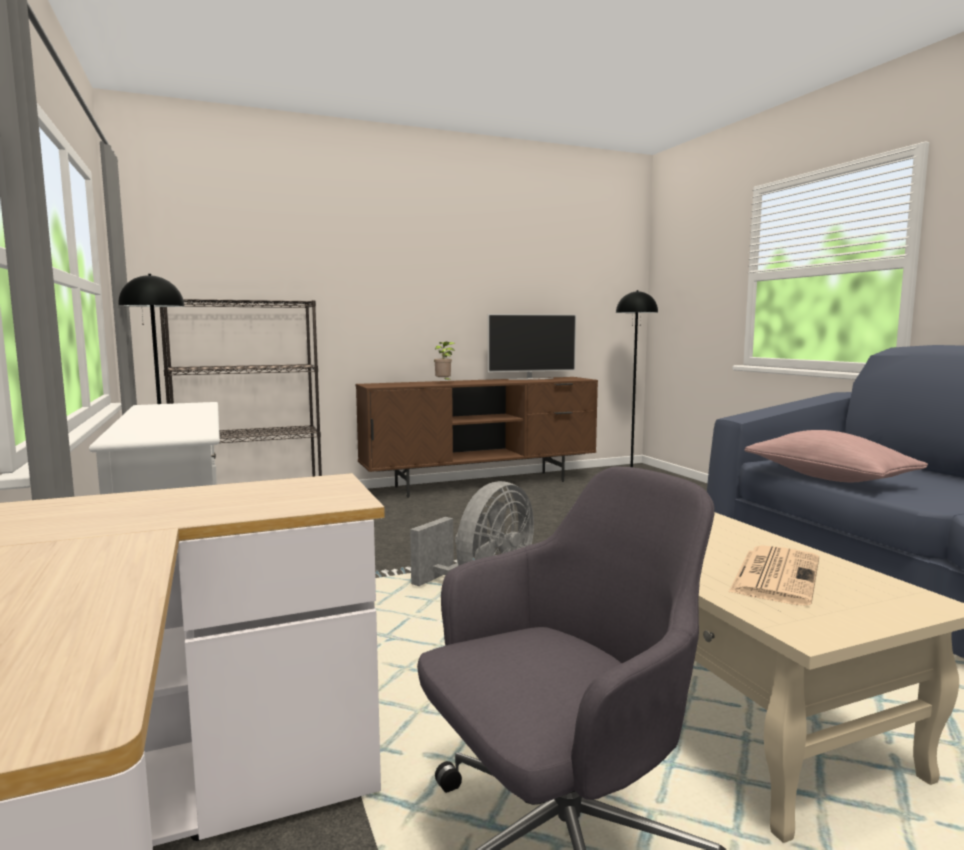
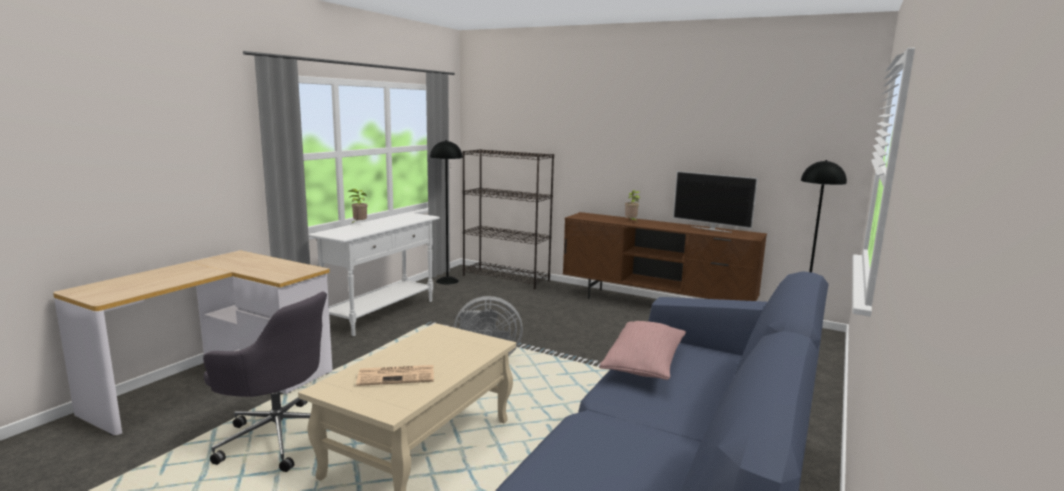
camera: 50 degrees right, 5 degrees up
(127, 422) = (359, 224): none -> potted plant

